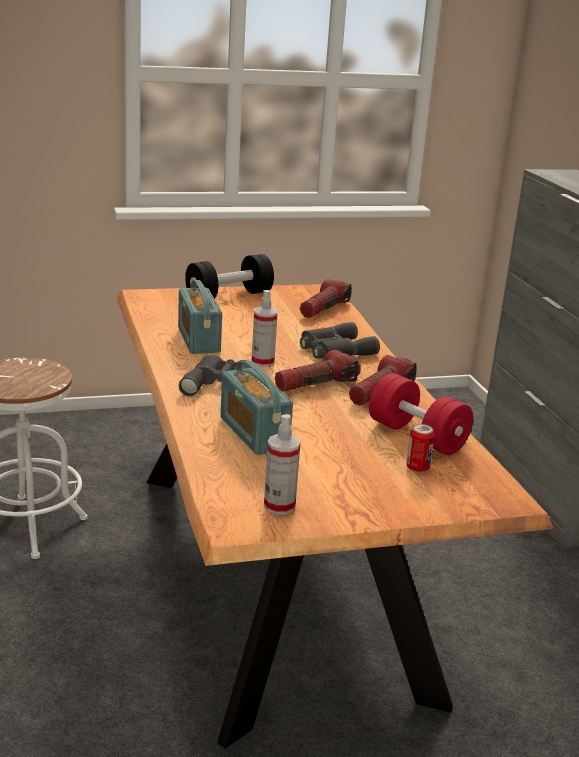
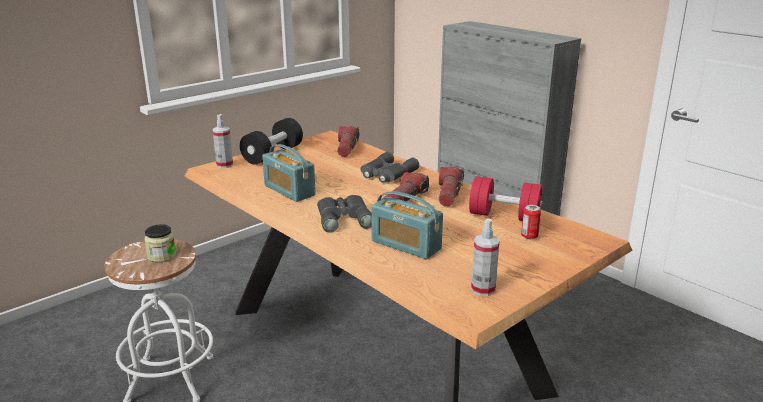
camera: 25 degrees left, 0 degrees up
(32, 378) = (162, 256): none -> jar
(262, 362) = (351, 194): spray bottle -> spray bottle (224, 165)

